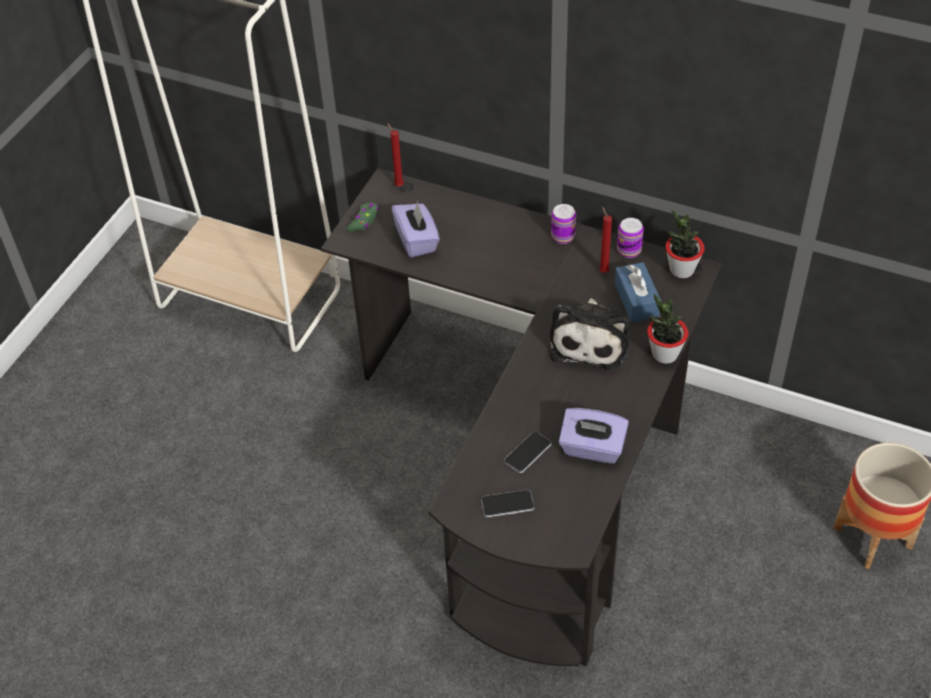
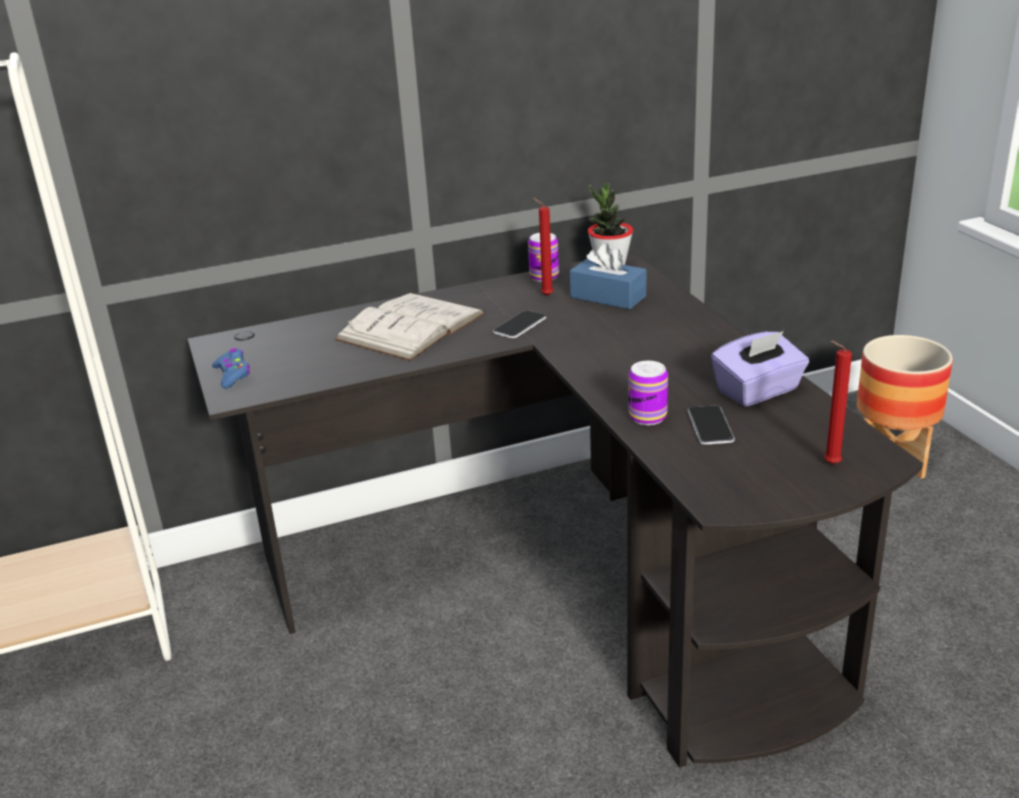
camera: 45 degrees left, 20 degrees down
(364, 221) = (233, 374): green game controller -> blue game controller
(398, 185) = (234, 337): red candle -> red candle (829, 464)
(417, 241) = (321, 360): purple tissue box -> none
(494, 244) = (411, 326): none -> white book
(507, 504) = (766, 469): phone -> phone (520, 326)
(563, 236) = (469, 294): can -> can (647, 416)
(590, 340) = (618, 335): plush toy -> none
(664, 354) = (694, 311): potted plant -> none

